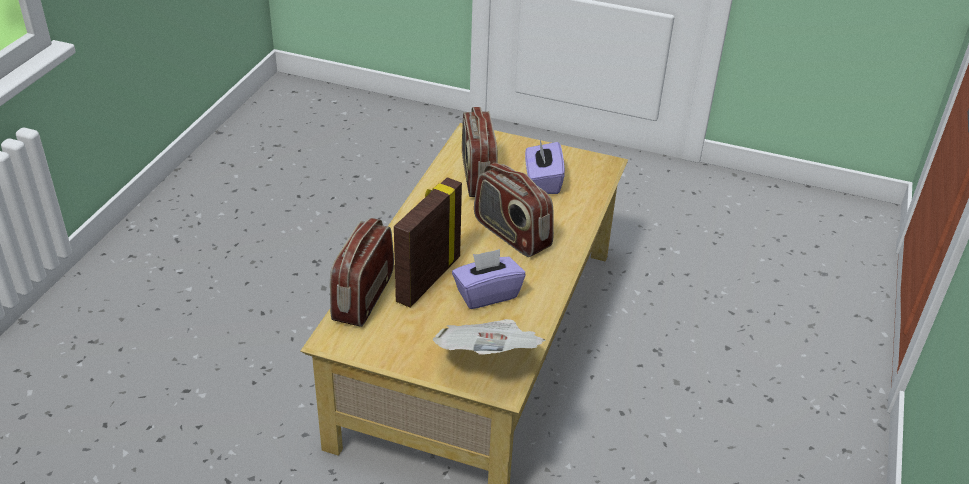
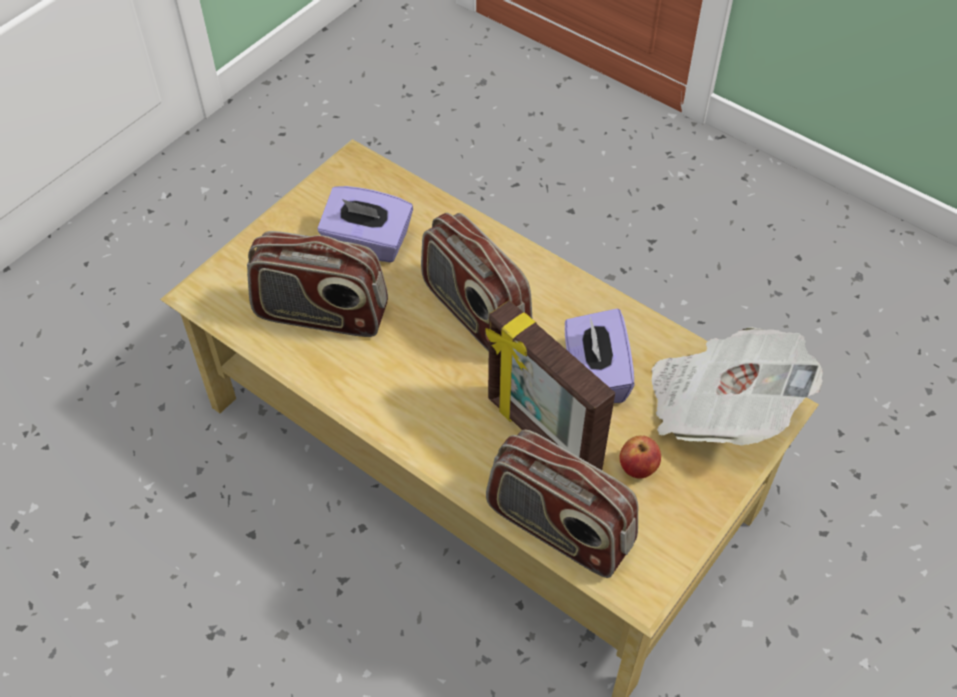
camera: 70 degrees left, 15 degrees up
(421, 325) = (638, 468): none -> apple
(511, 234) = (474, 312): radio -> radio turned 75 degrees clockwise

